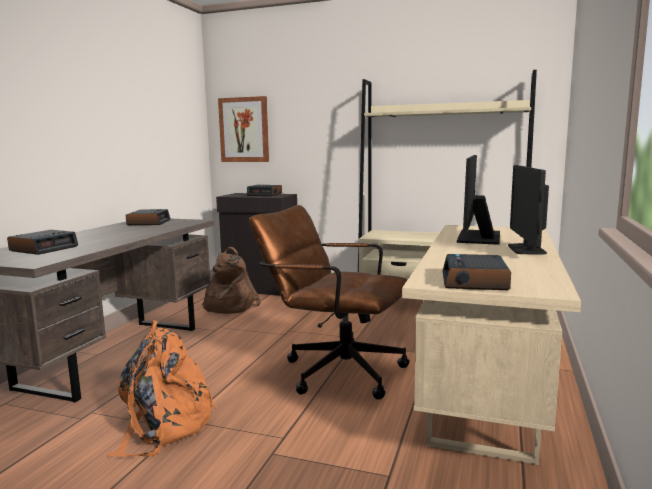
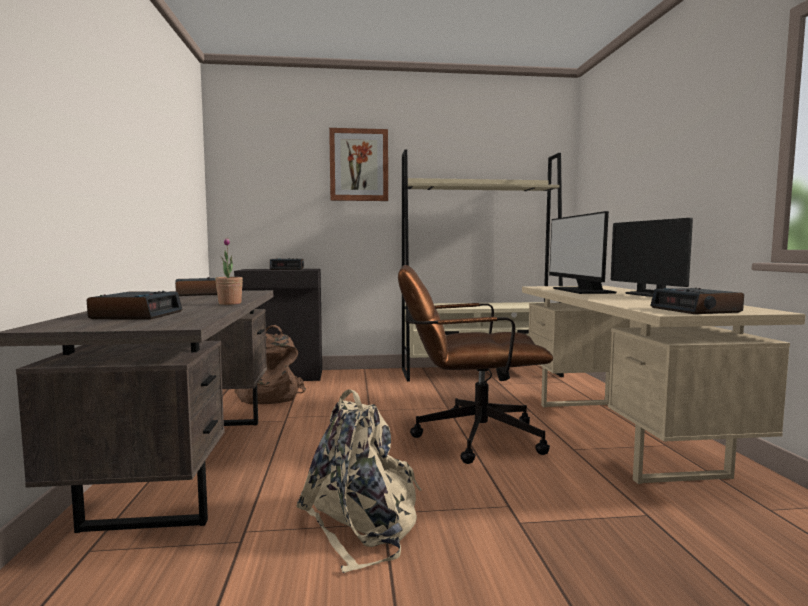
camera: 25 degrees left, 5 degrees down
(132, 238) = (230, 303): none -> potted plant
(163, 425) = (362, 524): orange backpack -> beige backpack
(244, 130) = (255, 197): picture -> picture (359, 165)

